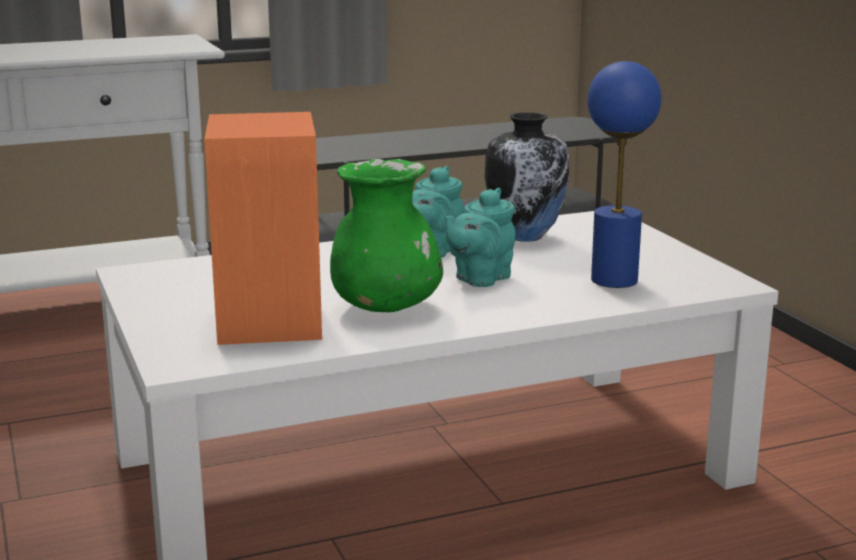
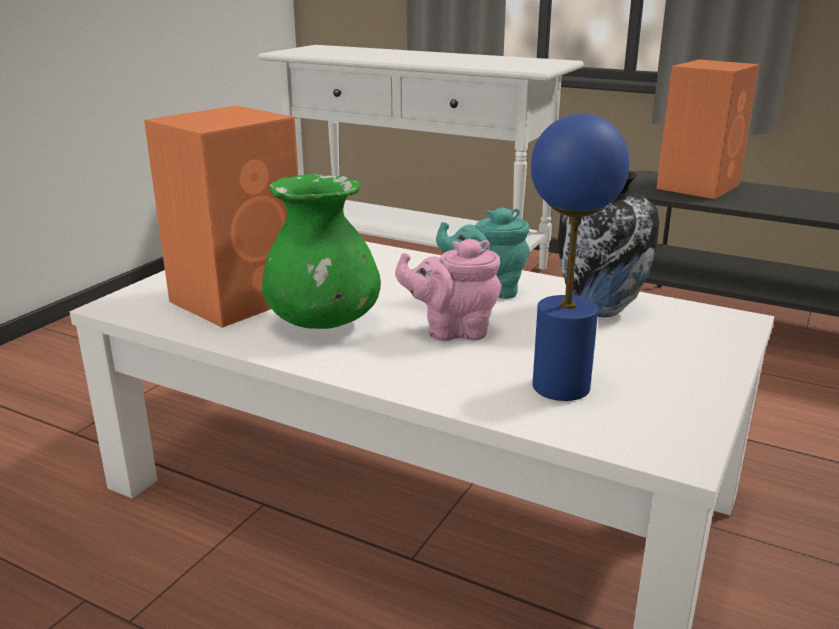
camera: 50 degrees right, 5 degrees up
(358, 143) = (698, 186): none -> orange speaker
(479, 279) = (453, 331): turquoise teapot -> pink teapot

